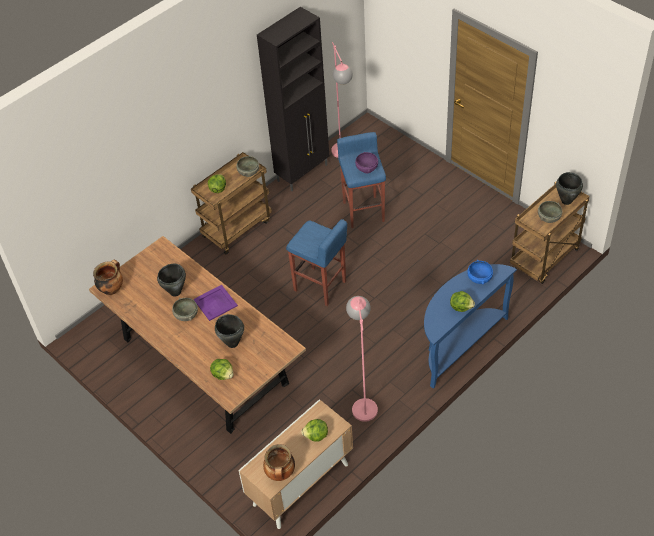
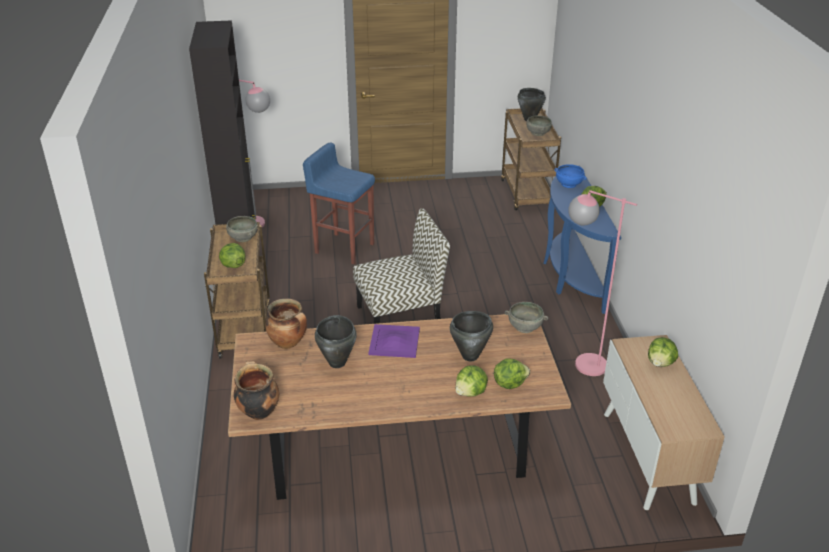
camera: 55 degrees left, 15 degrees down
(186, 315) = (384, 371): grey bowl -> grey bowl (525, 327)
(200, 362) = (471, 392): none -> lettuce
(281, 474) = (693, 412): cooking pot -> cooking pot (289, 343)
(320, 287) = (401, 316): blue stool -> chair
(367, 168) = (350, 178): purple bowl -> none

